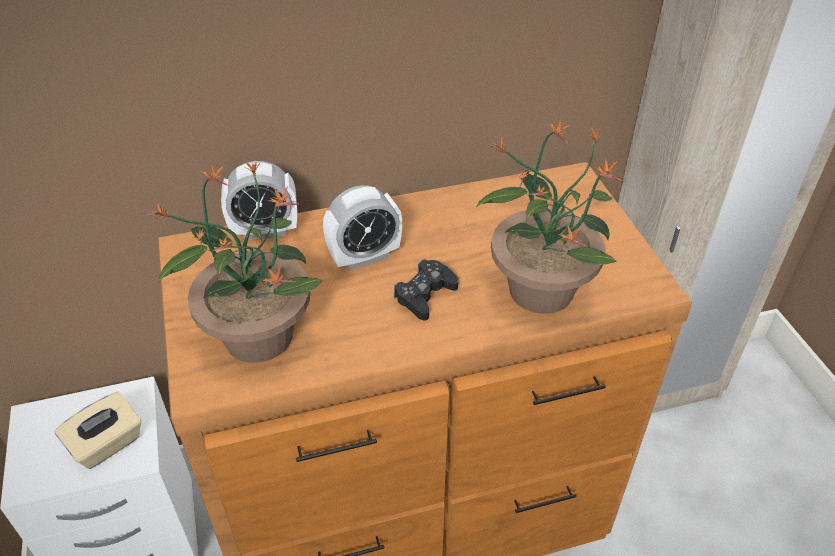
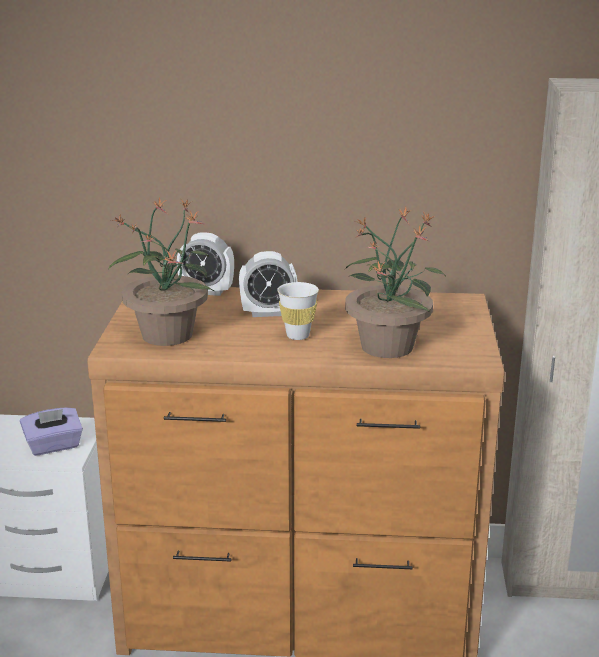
camera: 20 degrees right, 20 degrees down
(107, 444) = (53, 446): beige tissue box -> purple tissue box
(425, 295) = (298, 336): black game controller -> white cup

